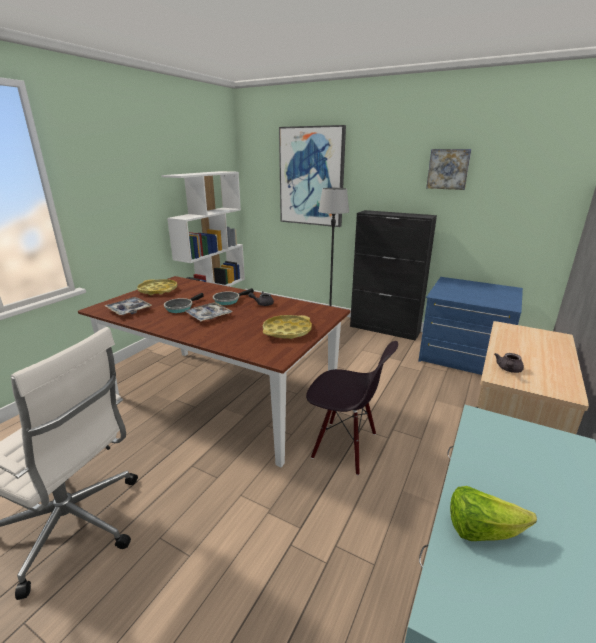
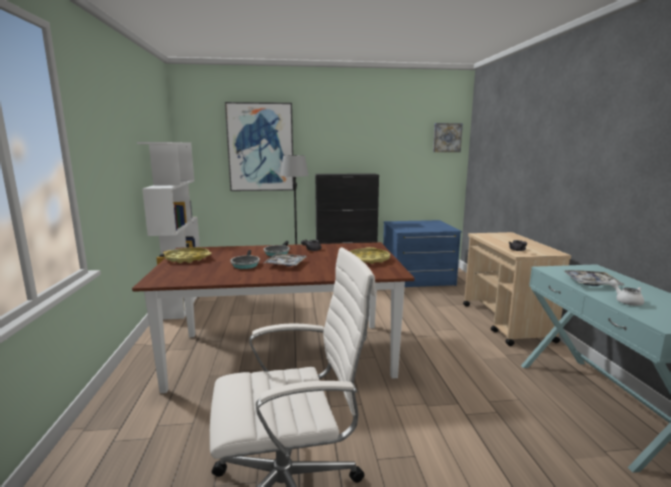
camera: 35 degrees left, 10 degrees down
(129, 310) = (196, 275): tray -> tray (591, 283)
(344, 446) = (419, 350): black chair -> none
(448, 169) = (379, 138): picture -> picture (447, 137)
(481, 530) = (626, 301): lettuce -> white teapot

